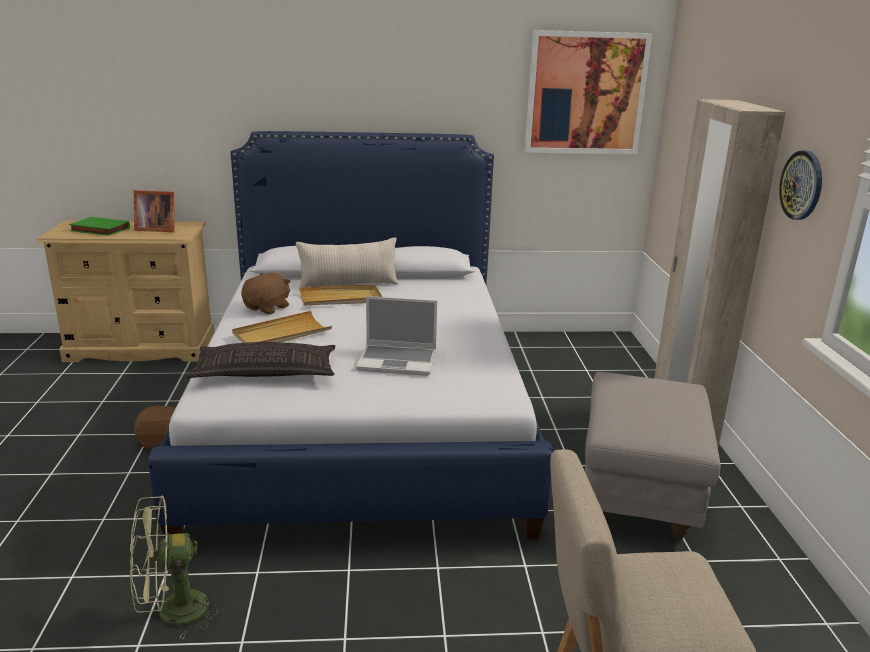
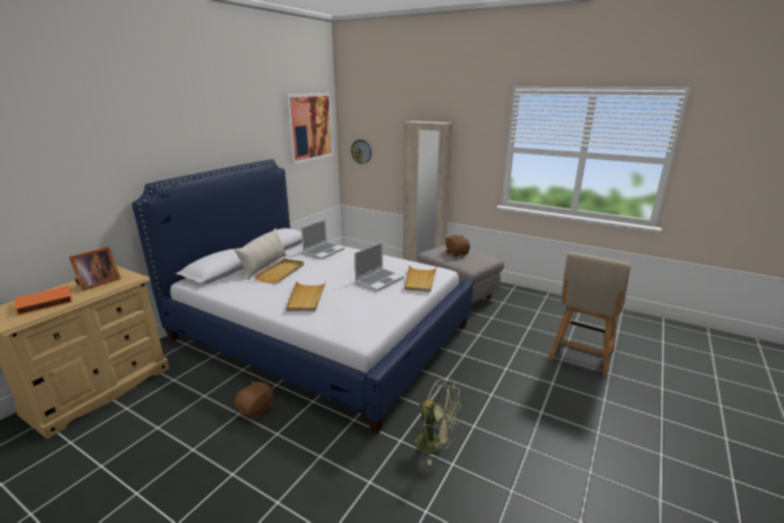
camera: 55 degrees left, 0 degrees up
(99, 230) = (44, 303): green book -> orange book
(172, 613) = (435, 445): green fan -> green fan turned 75 degrees counterclockwise
(265, 372) = (349, 313): pillow -> none
(268, 308) = (259, 294): brown plush toy -> brown plush toy (457, 253)
(438, 390) = (420, 280): none -> beige tray
(447, 298) = (324, 251): none -> laptop
(802, 185) = (471, 150): wall clock -> wall clock (361, 151)

